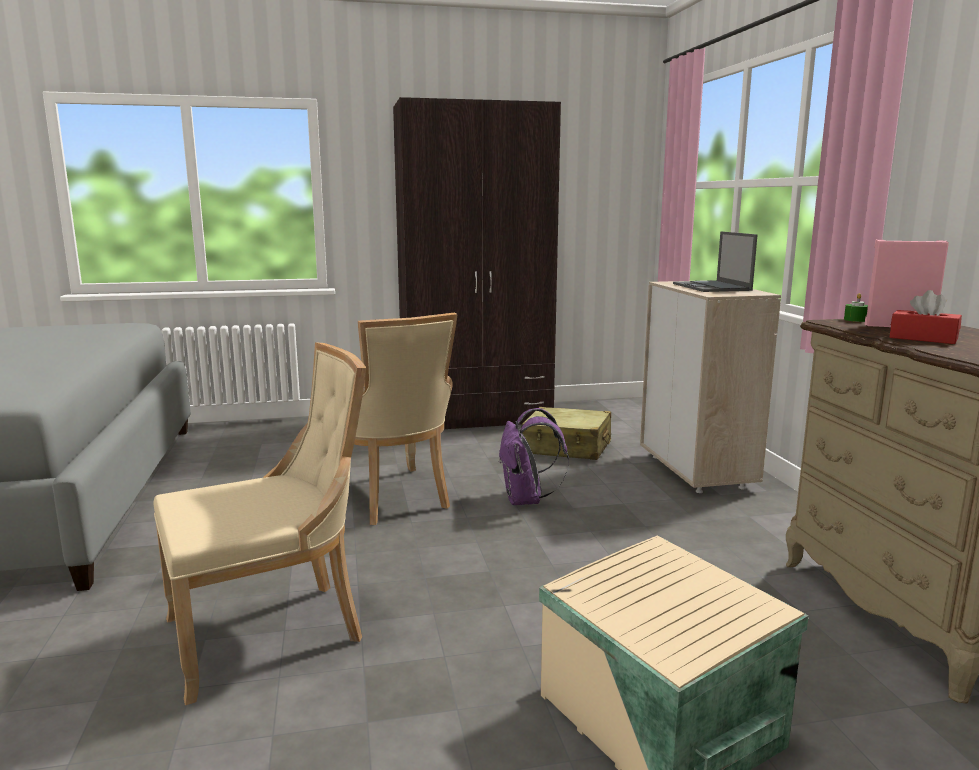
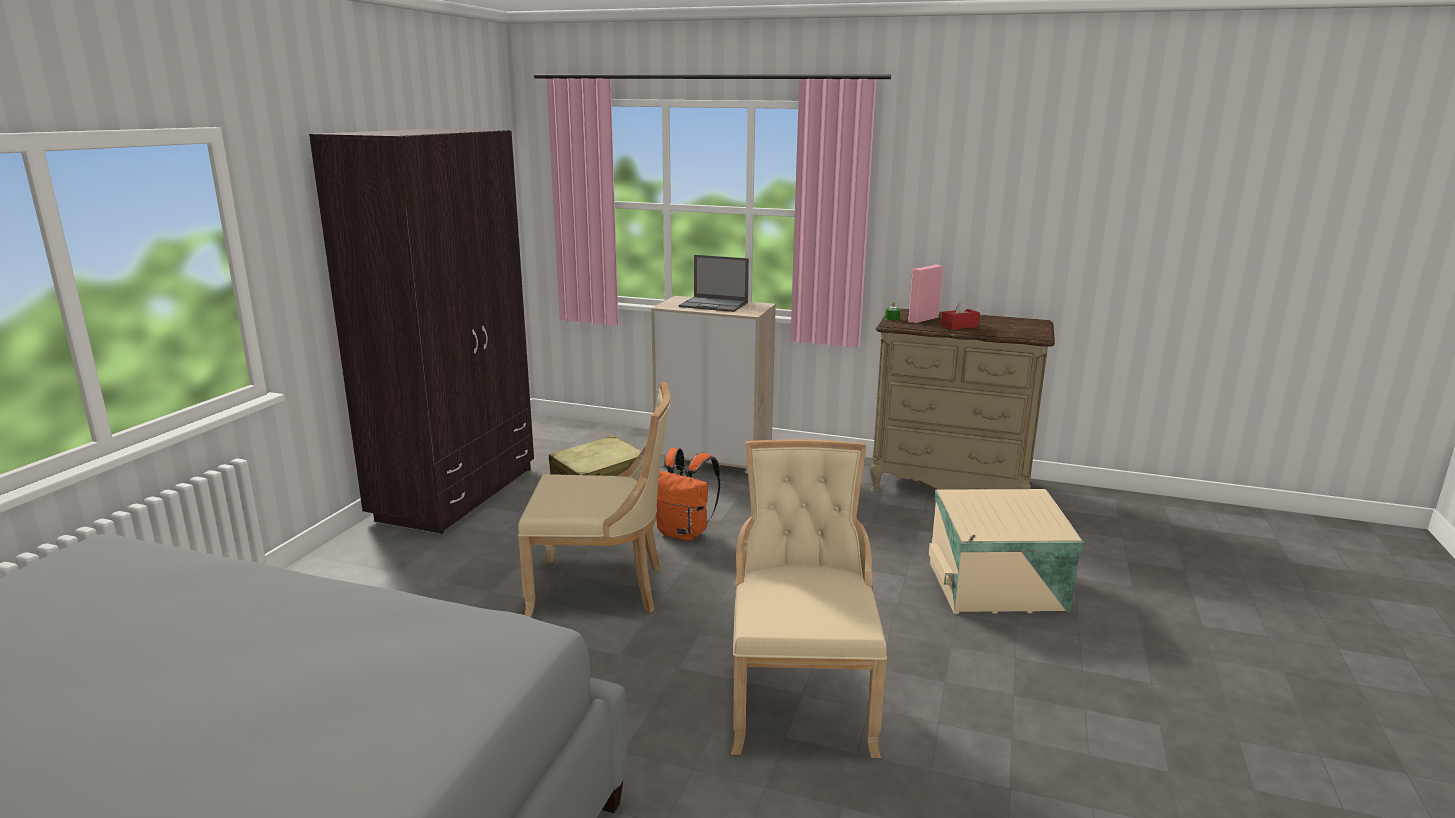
camera: 60 degrees left, 5 degrees up
(526, 500) = (684, 533): purple backpack -> orange backpack

